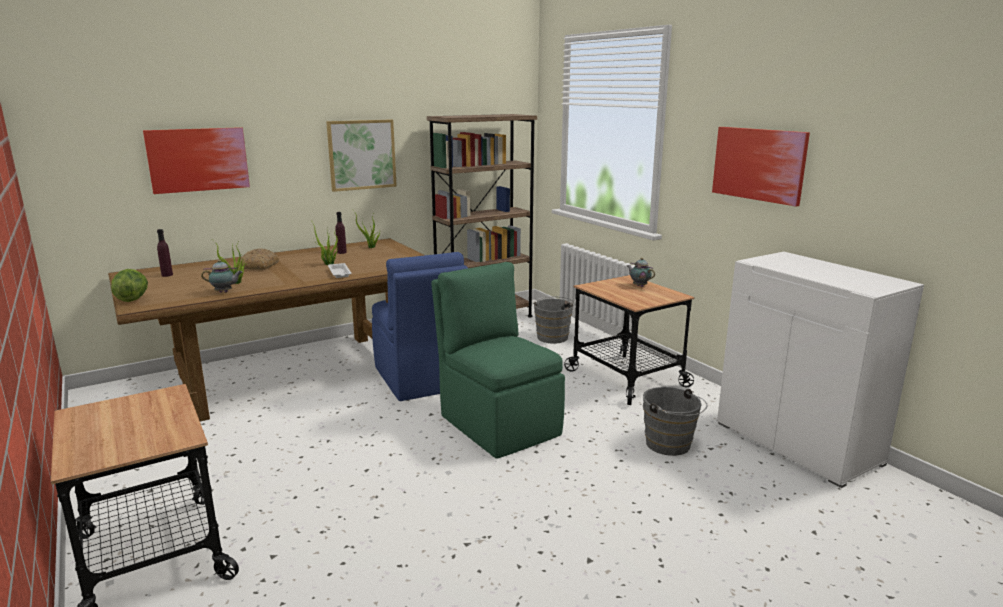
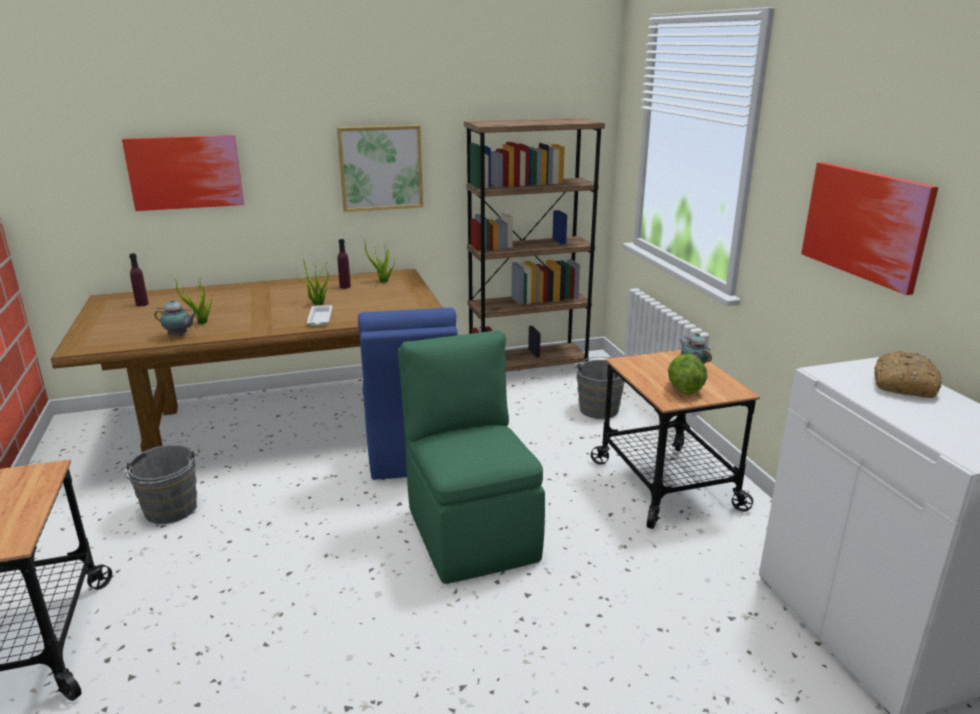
camera: 15 degrees right, 5 degrees up
(132, 299) = (82, 337): lettuce -> lettuce (684, 389)
(259, 266) = (243, 299): bread -> bread (902, 384)
(670, 446) = (676, 604): grey bucket -> grey bucket (170, 512)

